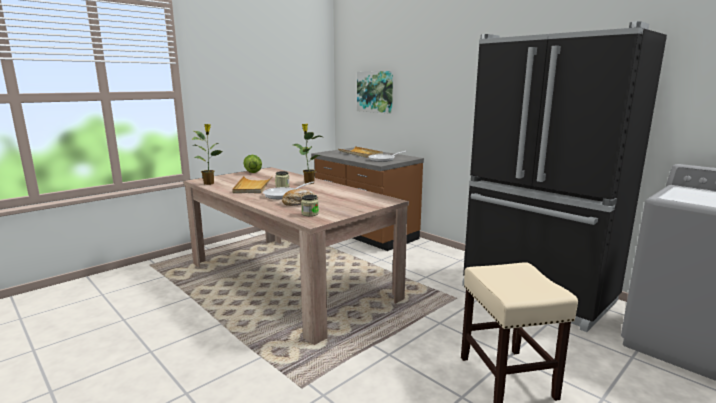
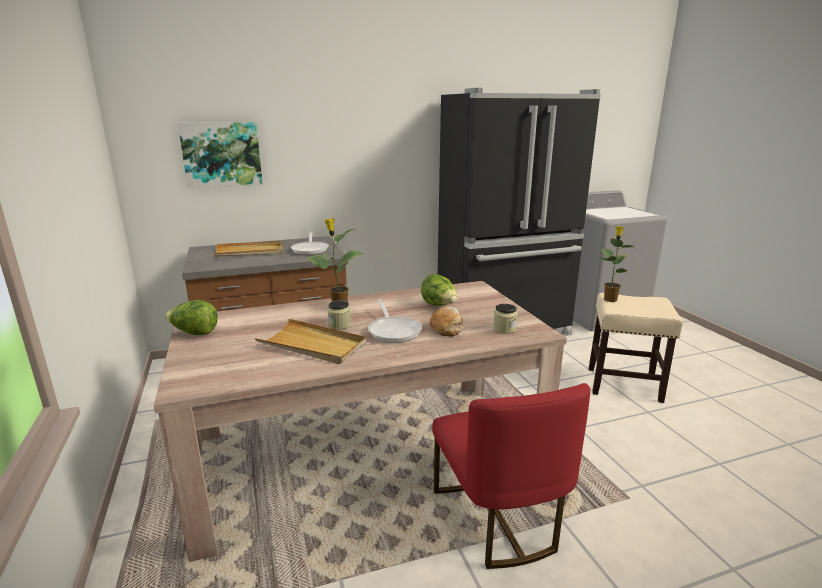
camera: 65 degrees left, 5 degrees up
(209, 183) = (231, 378): potted plant -> potted plant (610, 299)
(251, 332) = (498, 518): none -> red chair
(336, 197) = (439, 306): none -> lettuce

